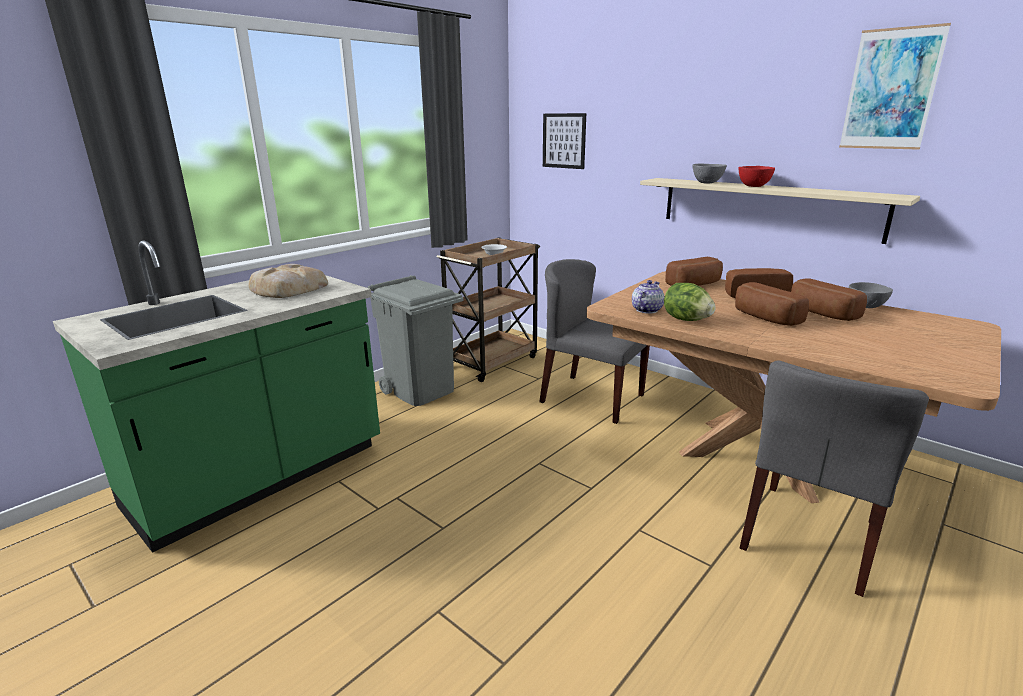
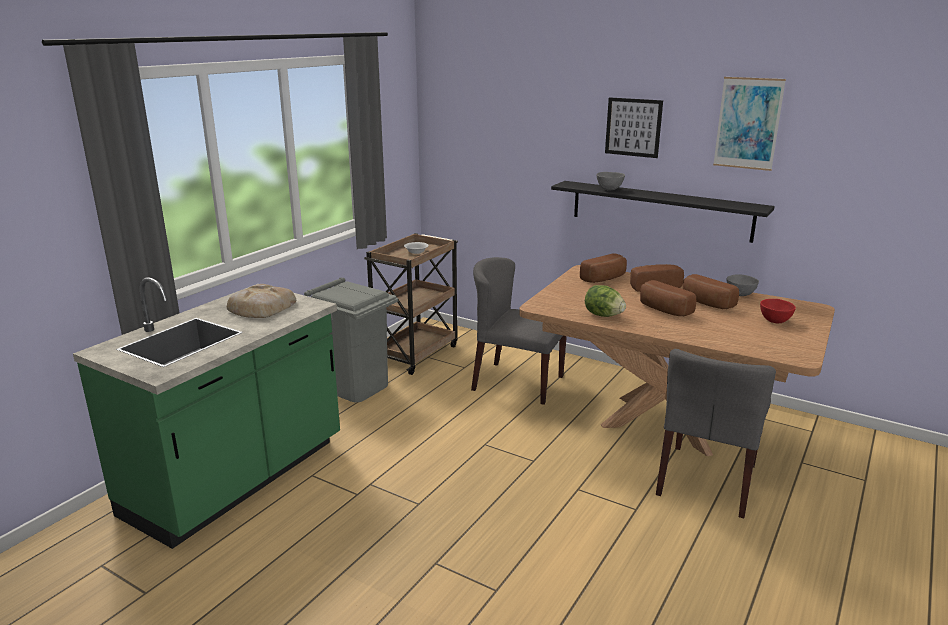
camera: 10 degrees left, 0 degrees up
(564, 141) = (475, 142): picture -> picture (633, 127)
(646, 310) = (569, 307): teapot -> none
(753, 186) = (648, 194): red bowl -> red bowl (775, 321)
(767, 208) = (660, 210): beige shelf -> black shelf

